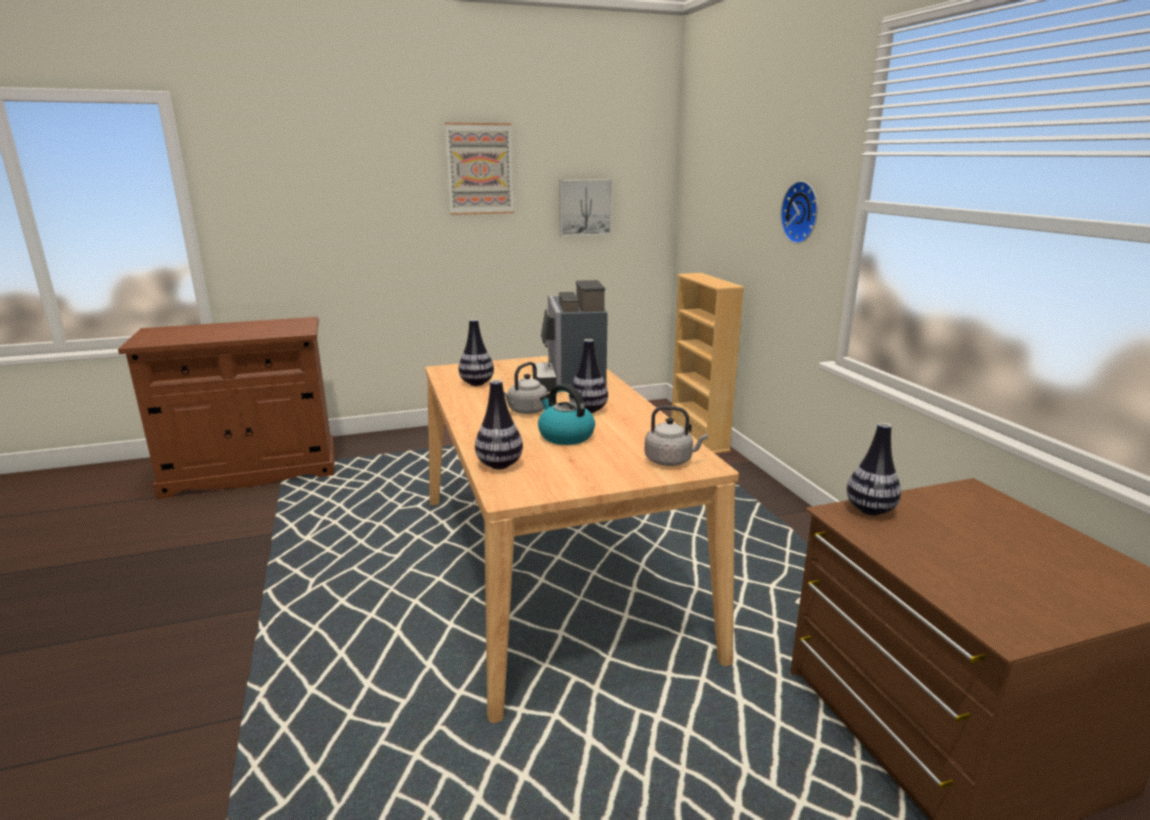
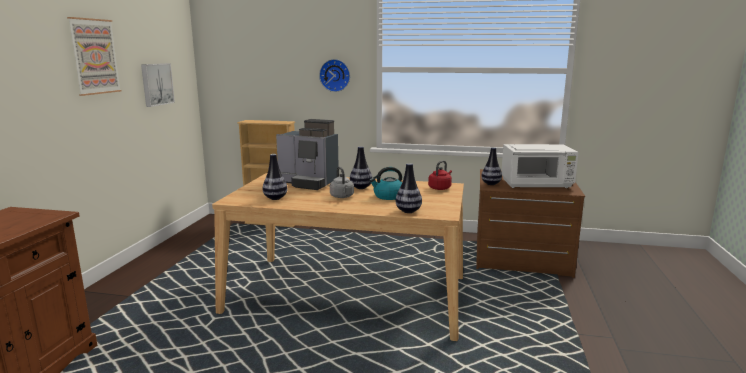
camera: 60 degrees left, 5 degrees down
(671, 461) = (440, 188): grey kettle -> red kettle
(976, 567) = (537, 184): none -> white microwave

